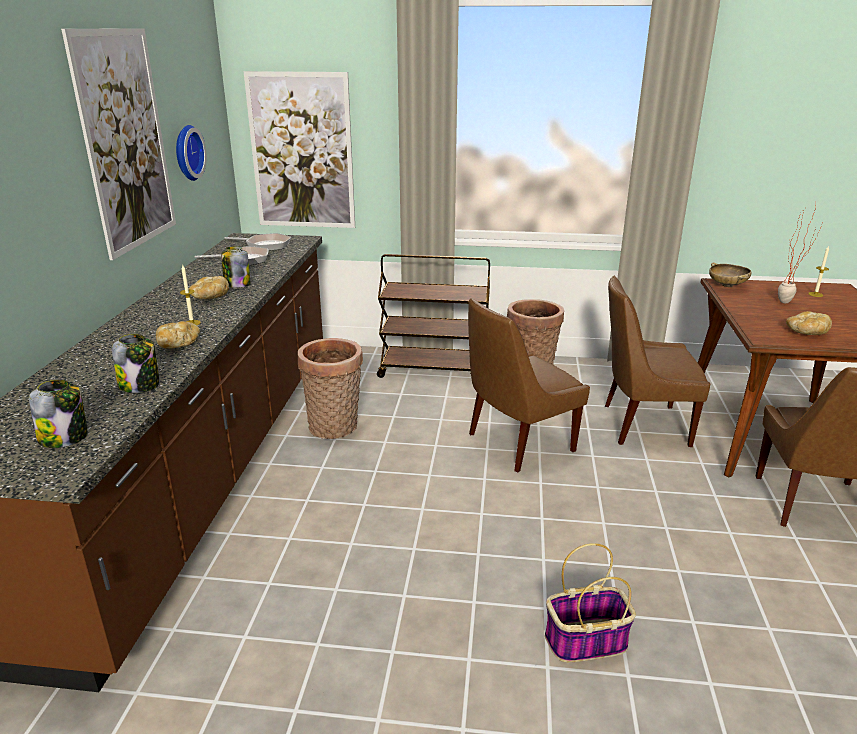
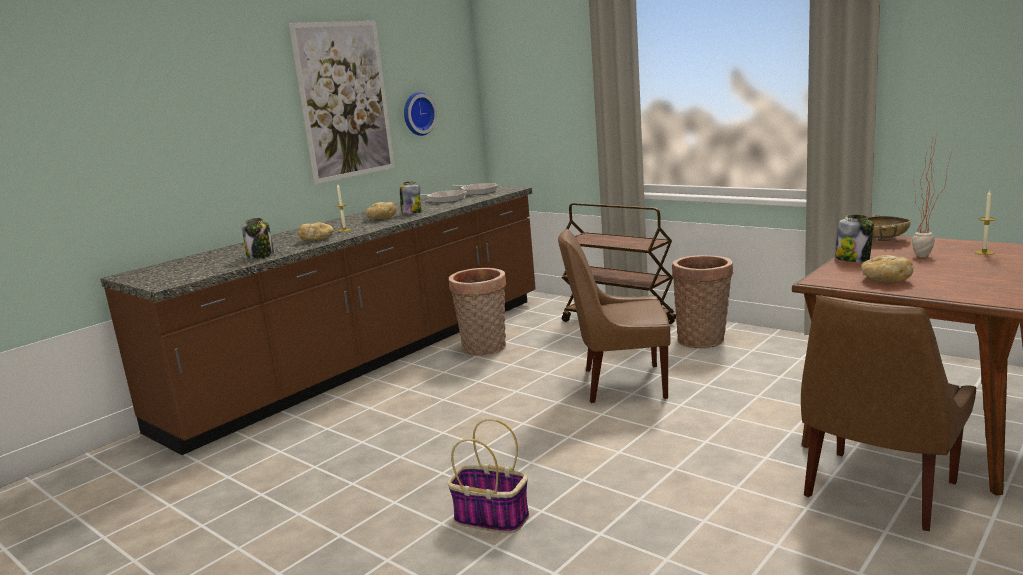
camera: 35 degrees right, 10 degrees down
(65, 437) = (187, 272): jar -> jar (853, 259)
(302, 152) = (529, 115): picture -> none
(641, 425) = (769, 391): brown chair -> none

